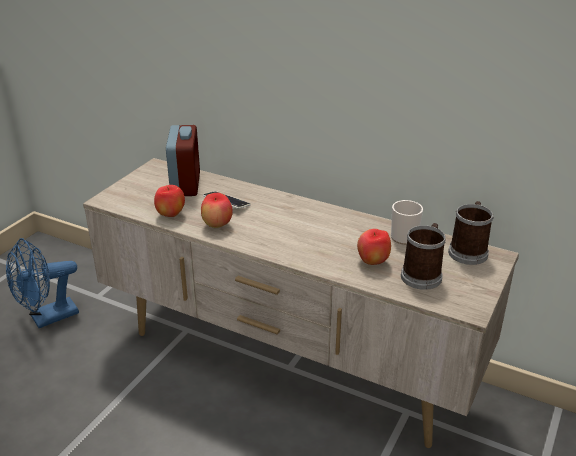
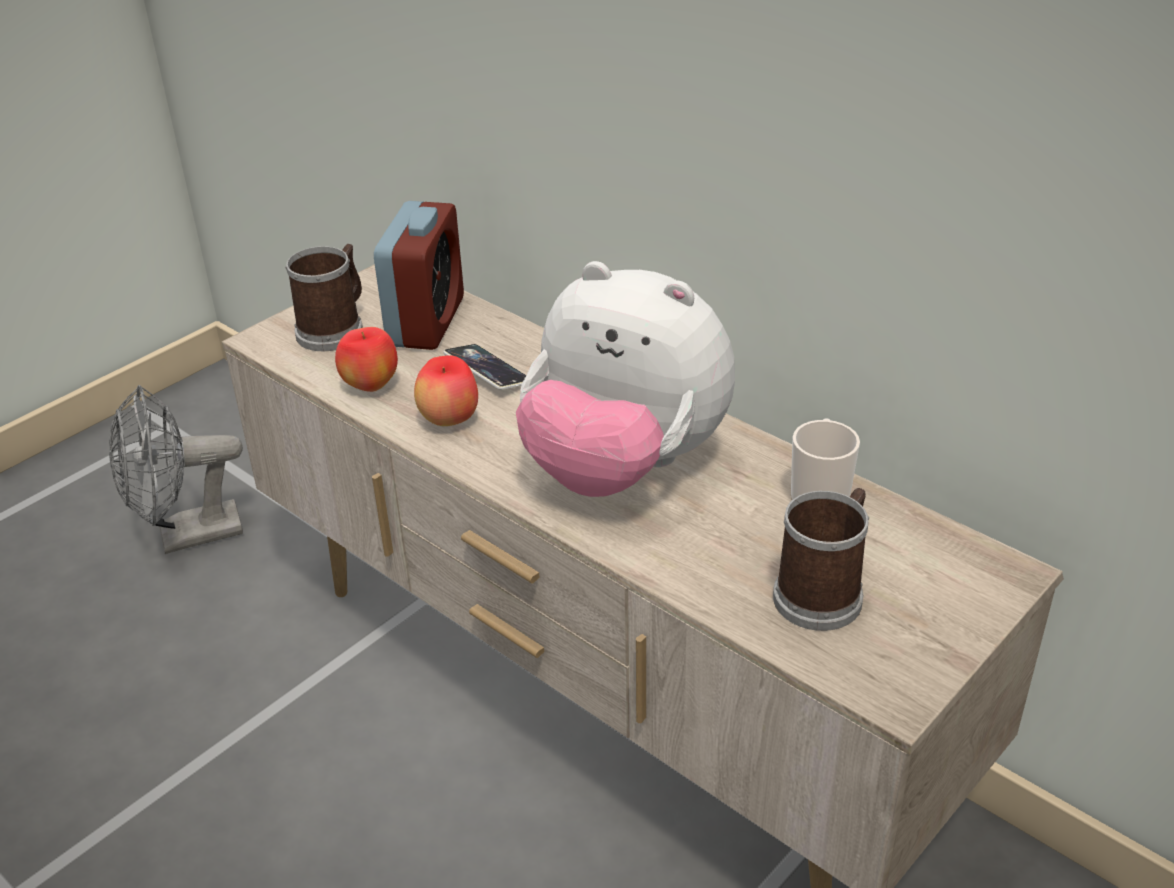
camera: 15 degrees right, 5 degrees up
(48, 318) = (187, 536): blue fan -> grey fan
(310, 235) = (623, 468): none -> plush toy
(372, 262) = (728, 547): apple -> none
(468, 251) = (948, 550): mug -> mug (335, 329)

